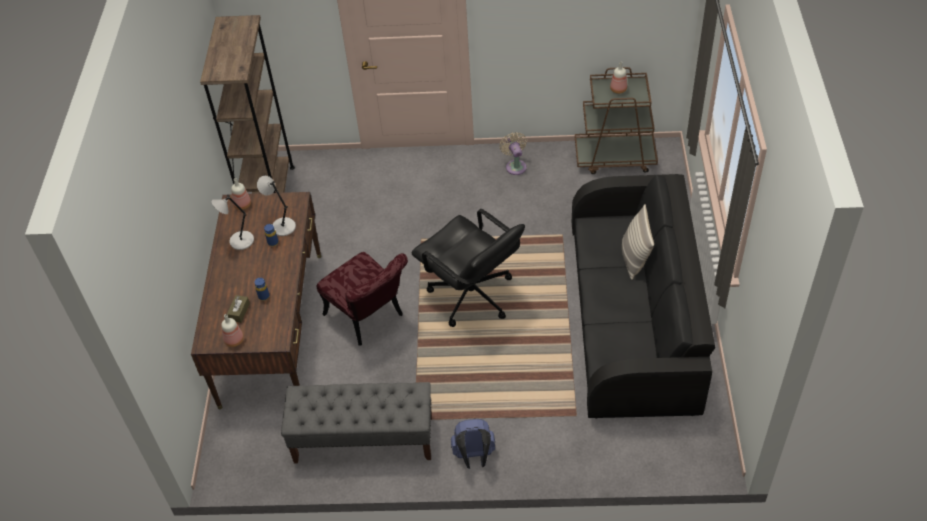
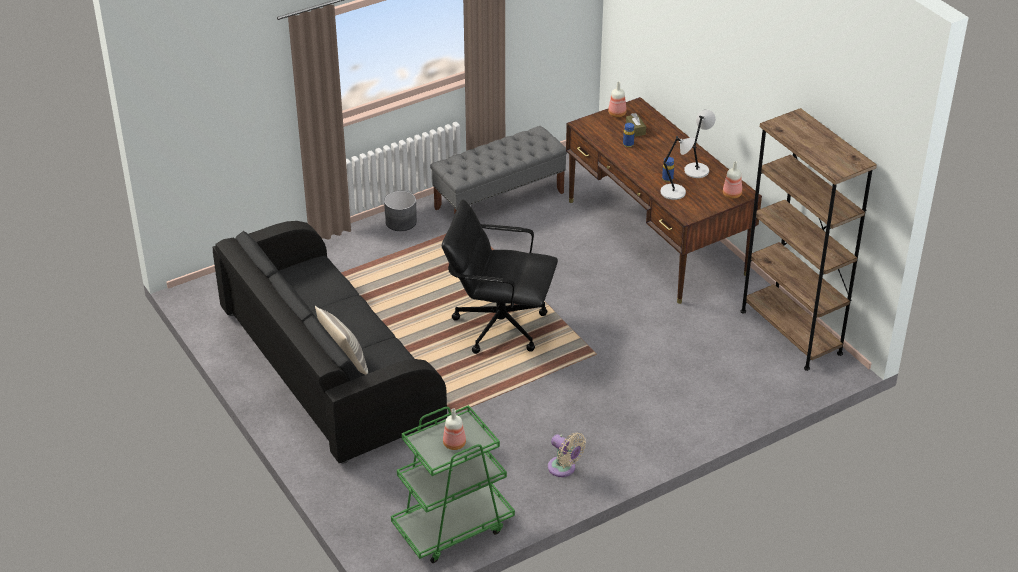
camera: 145 degrees right, 10 degrees down
(369, 319) = (578, 274): red chair -> none
(474, 457) = (401, 222): blue backpack -> grey planter
(615, 157) = (452, 527): brown cart -> green cart

